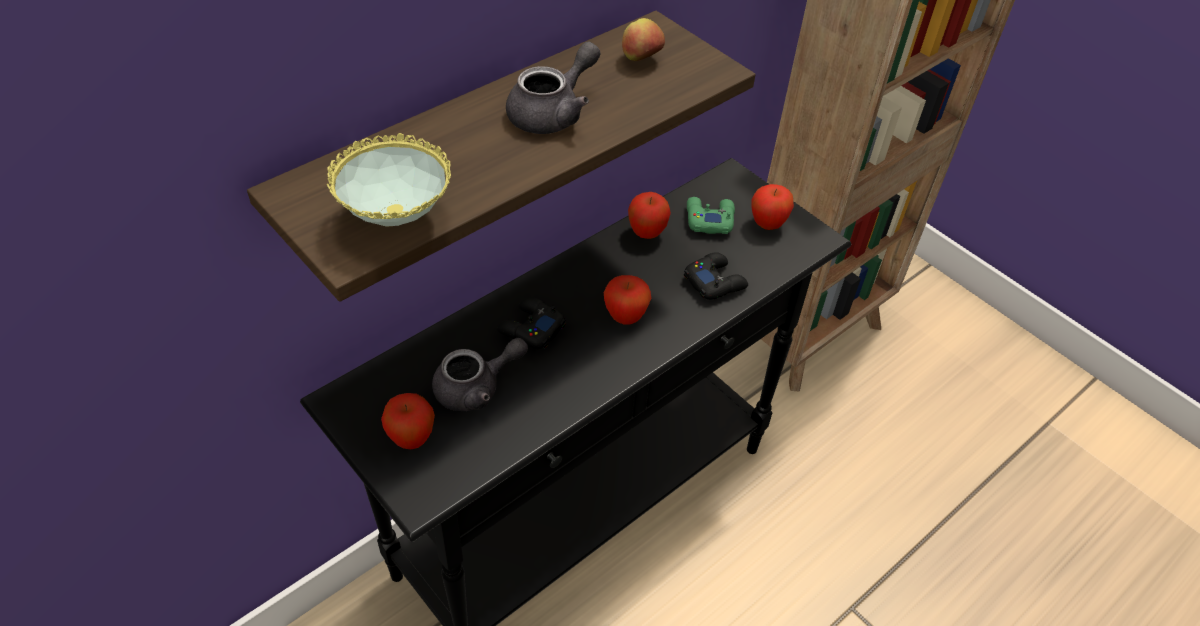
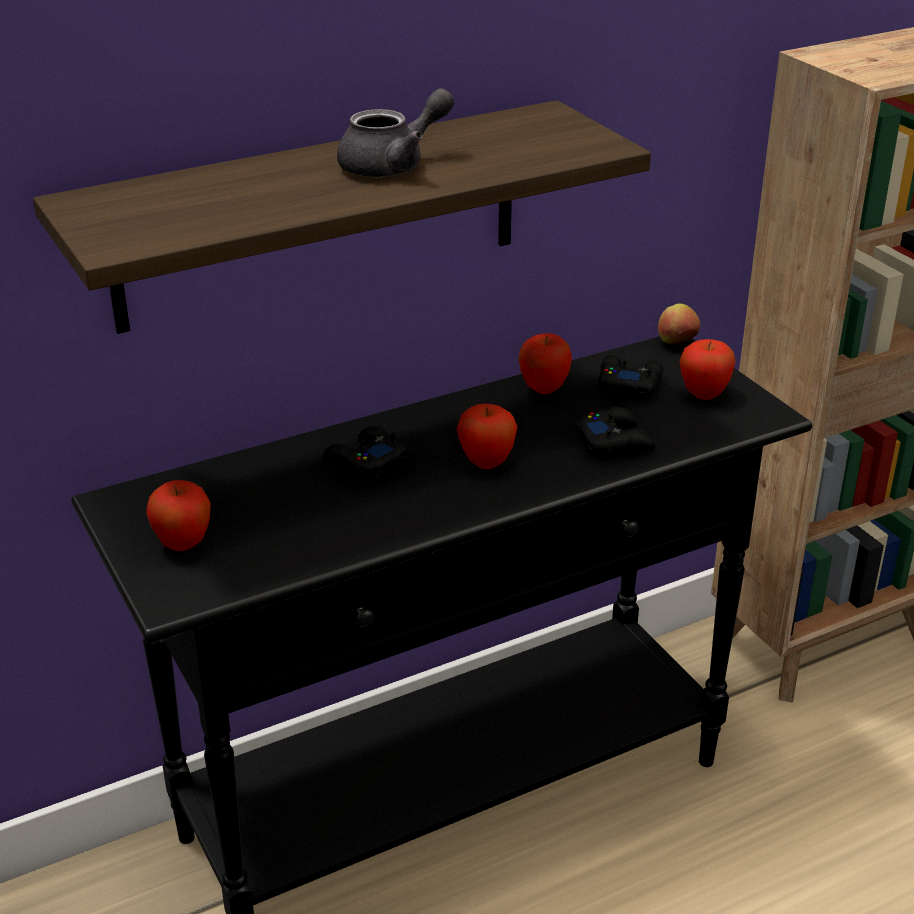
camera: 15 degrees right, 15 degrees down
(396, 221) = (176, 228): bowl -> none
(477, 388) = (279, 508): grey teapot -> none
(641, 59) = (518, 133): apple -> apple (676, 344)
(709, 219) = (628, 384): green game controller -> black game controller

